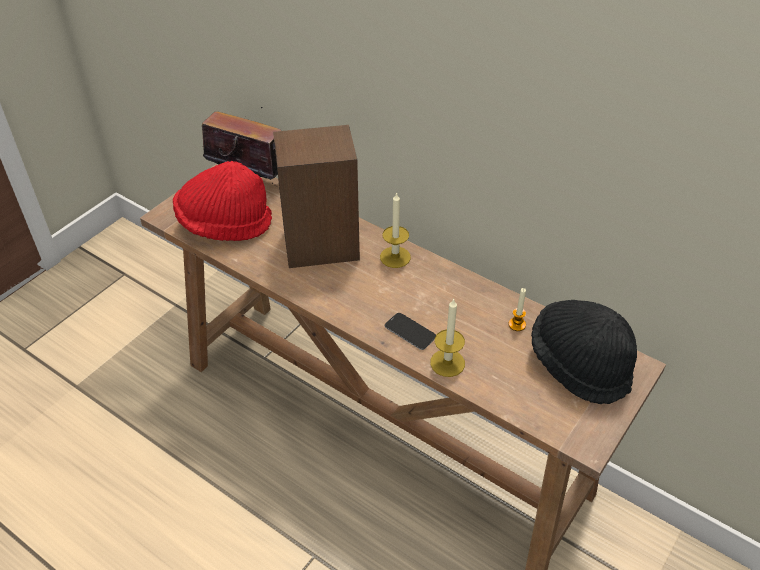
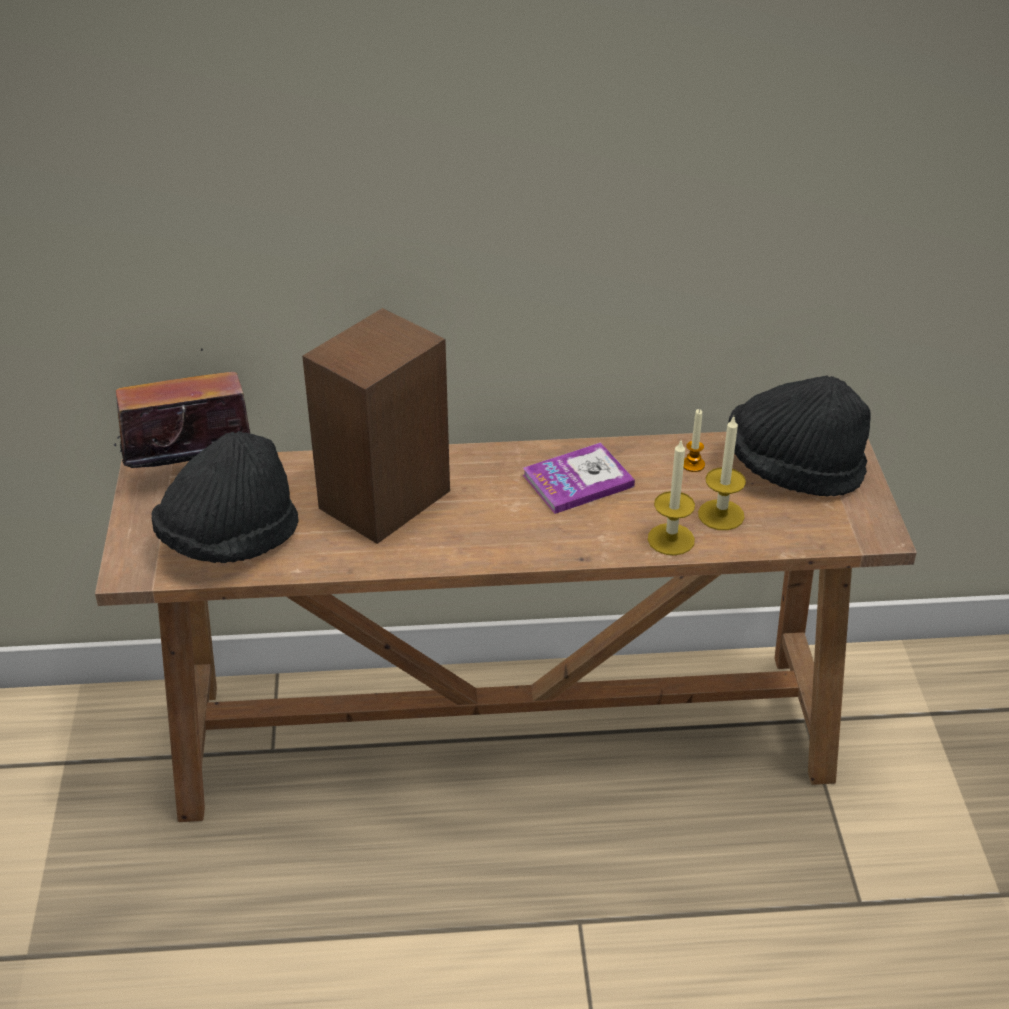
camera: 40 degrees left, 5 degrees down
(225, 224) = (229, 540): red hat -> black hat
(395, 257) = (486, 466): candle -> candle (721, 515)
(410, 332) = (597, 532): phone -> none
(436, 294) = (578, 480): none -> book

